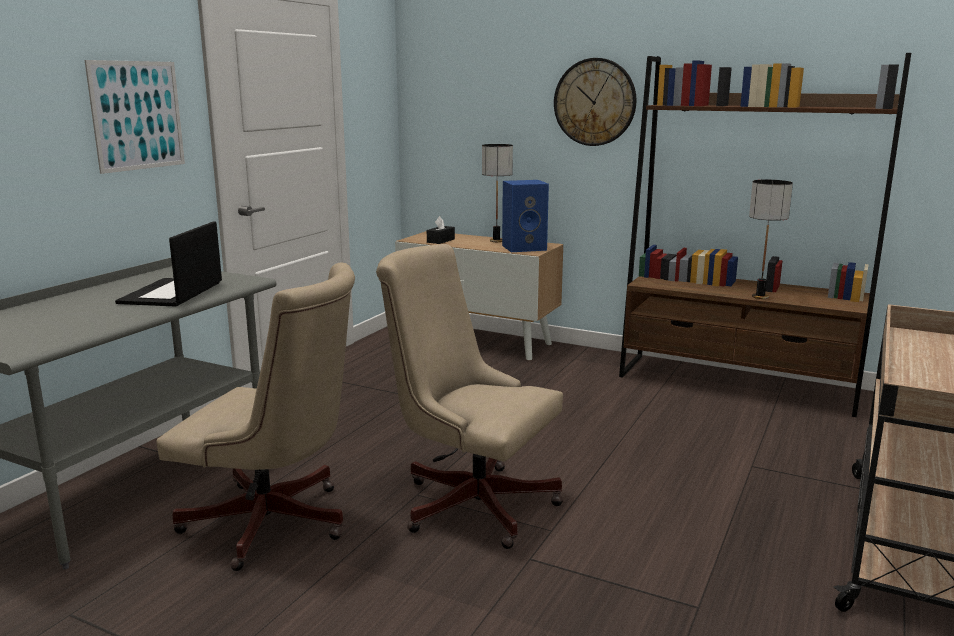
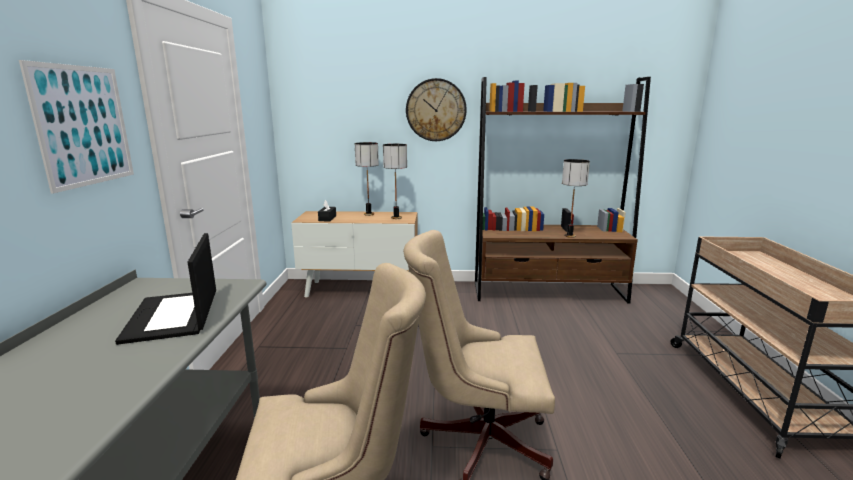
camera: 25 degrees left, 0 degrees up
(525, 247) = (396, 217): blue speaker -> table lamp

